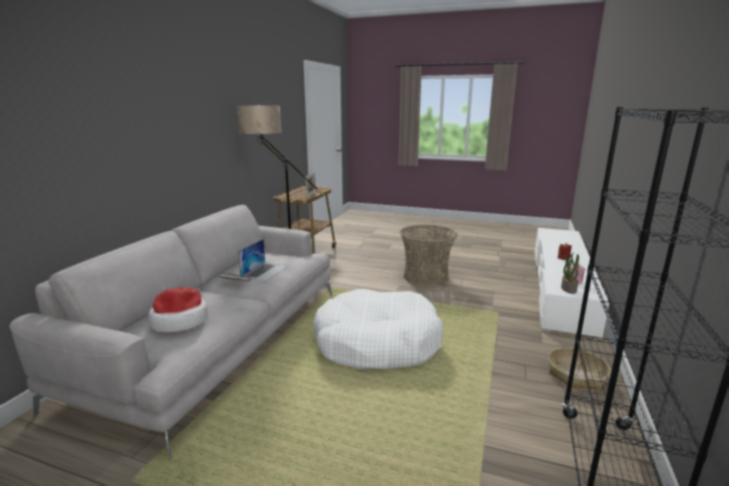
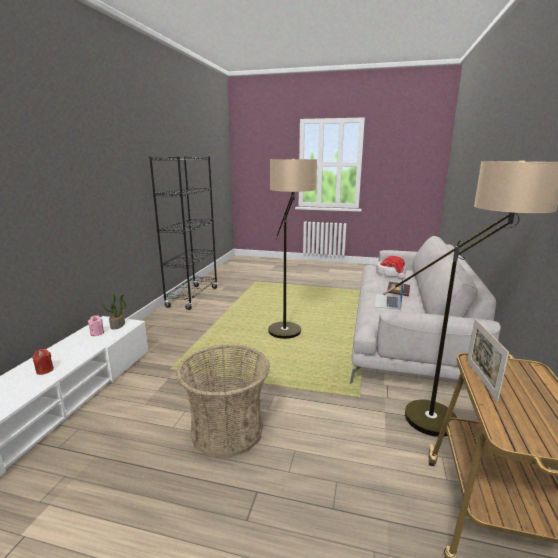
camera: 175 degrees right, 0 degrees up
(377, 343) = (288, 337): white dog bed -> floor lamp
(576, 375) = (161, 325): basket -> none

